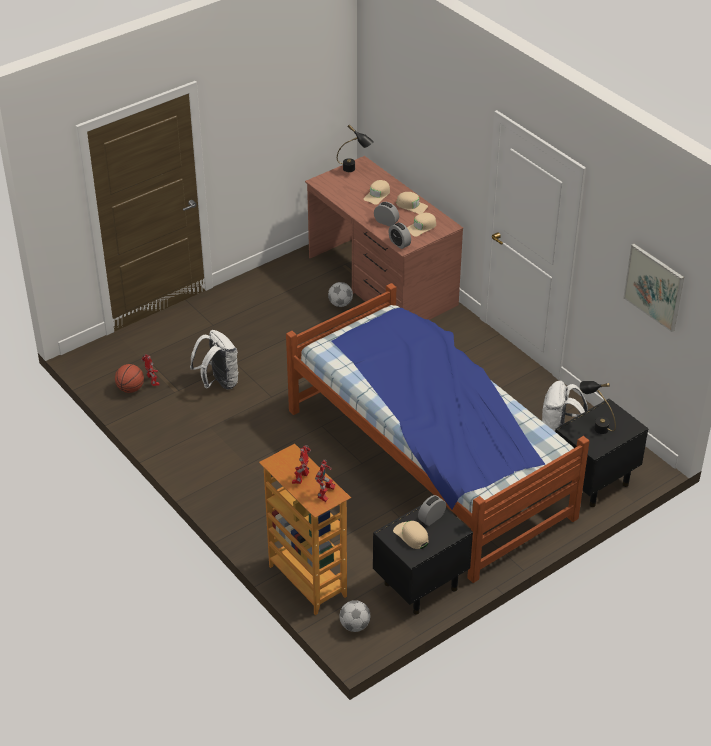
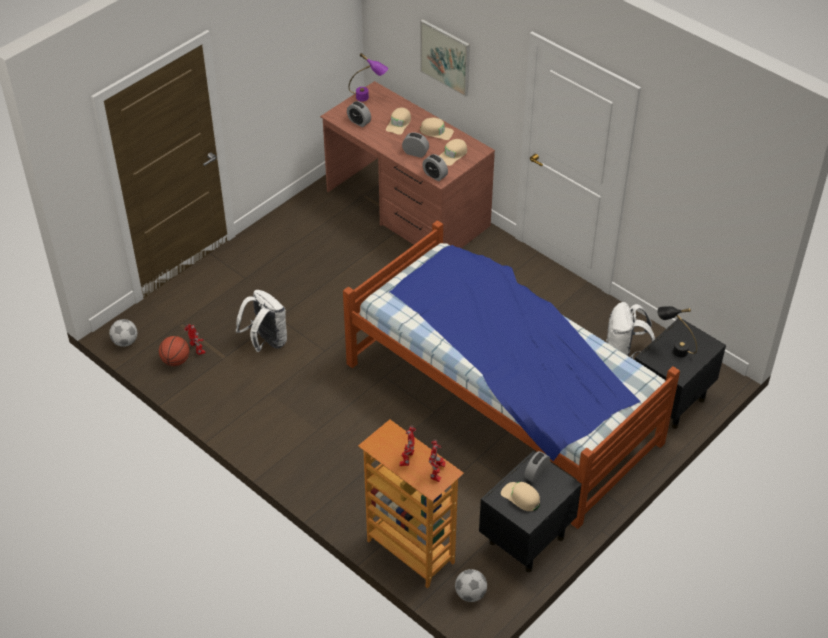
camera: 10 degrees left, 5 degrees up
(340, 189) = (359, 122): none -> alarm clock
(340, 304) = (371, 239): football -> football (125, 342)
(354, 170) = (368, 98): black table lamp -> purple table lamp
(654, 287) = (723, 203): picture -> picture (445, 57)

